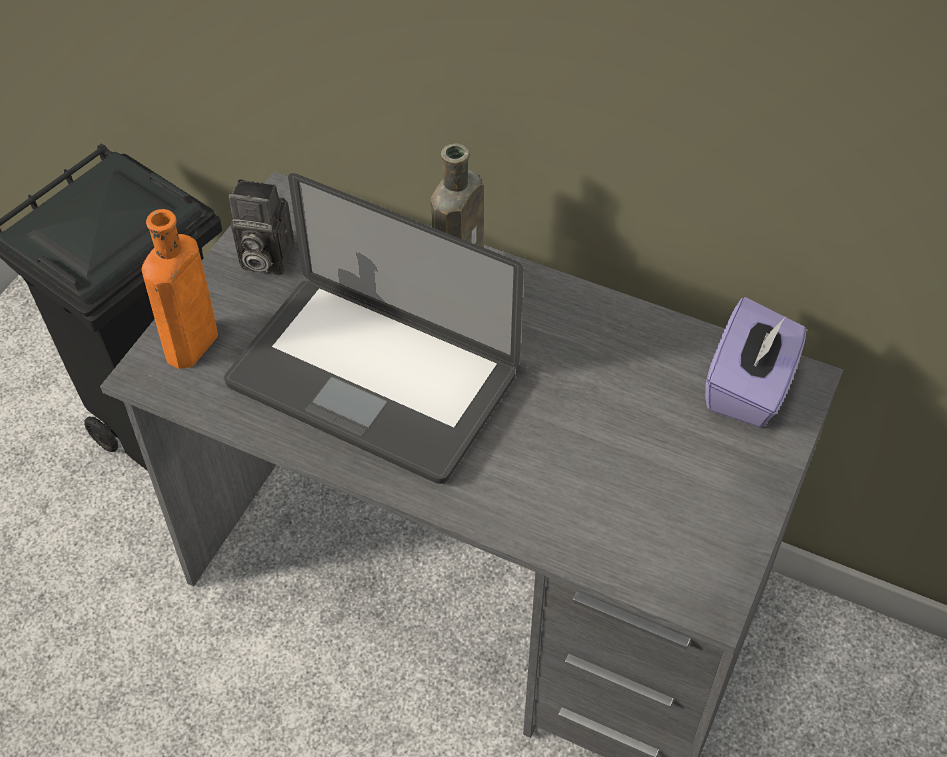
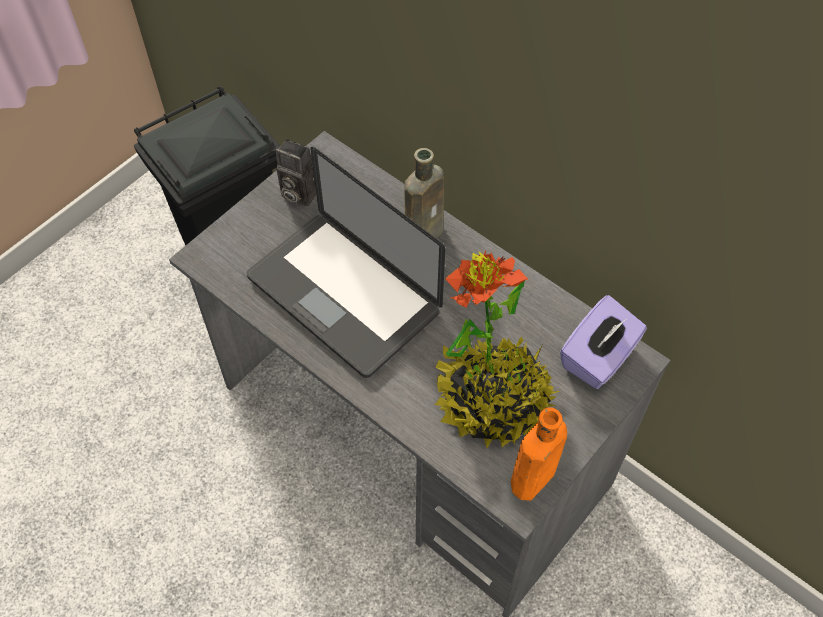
camera: 15 degrees right, 5 degrees up
(189, 348) = (232, 245): orange bottle -> orange bottle (530, 482)
(627, 474) = (492, 400): none -> potted plant

